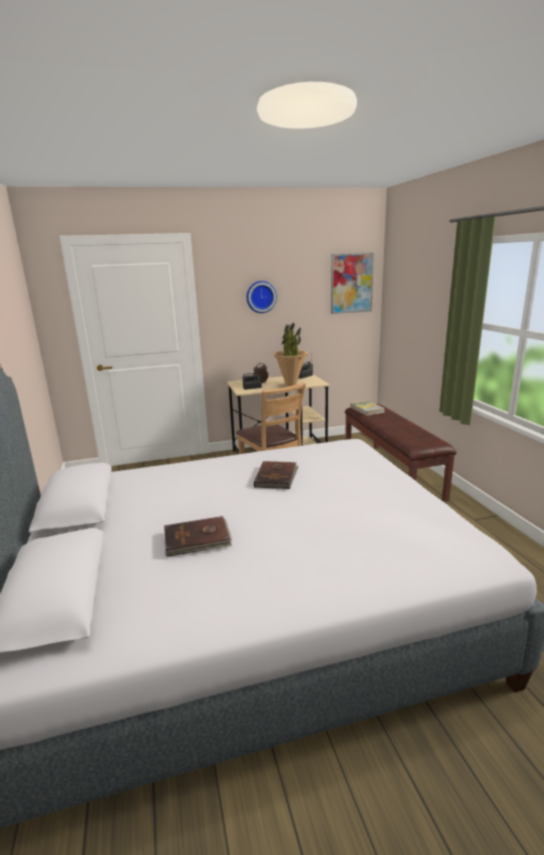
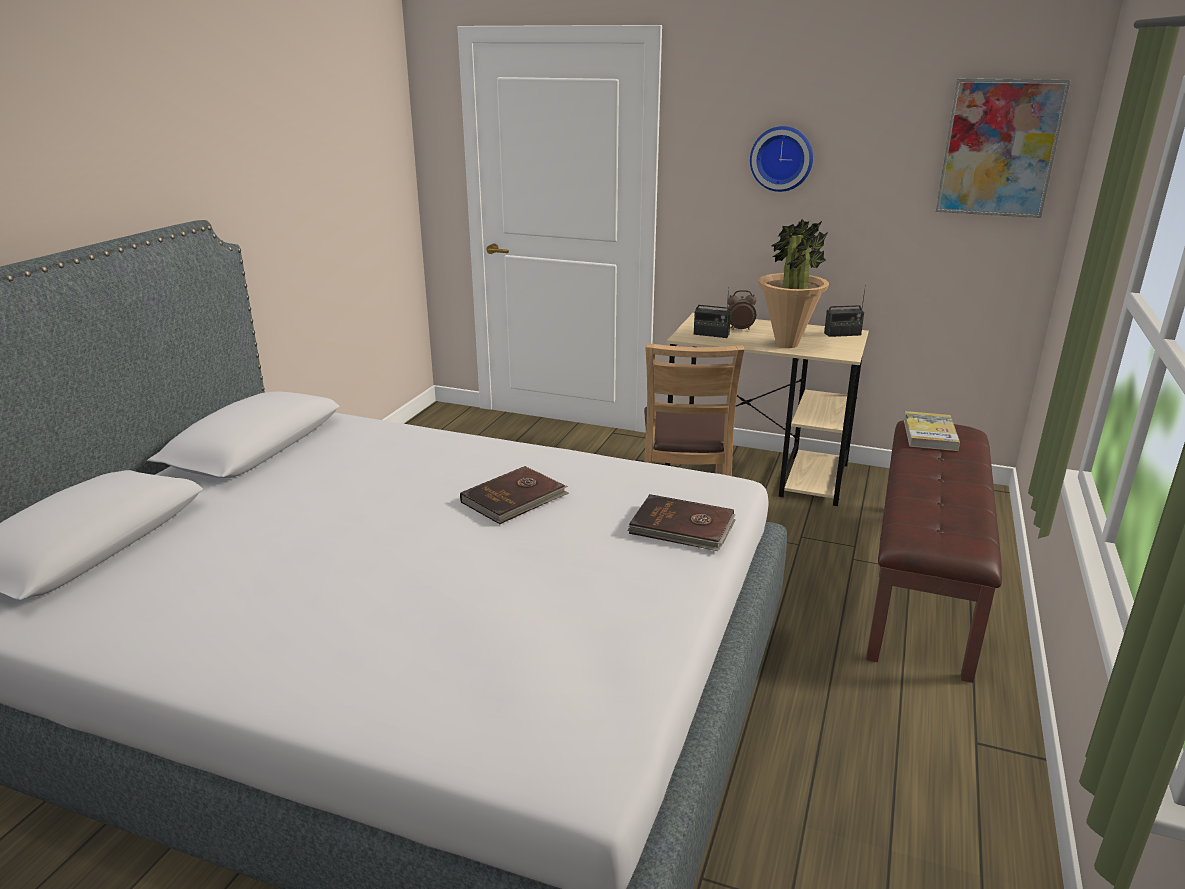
camera: 35 degrees right, 5 degrees up
(197, 539) = (285, 544): brown book -> brown book (682, 527)

